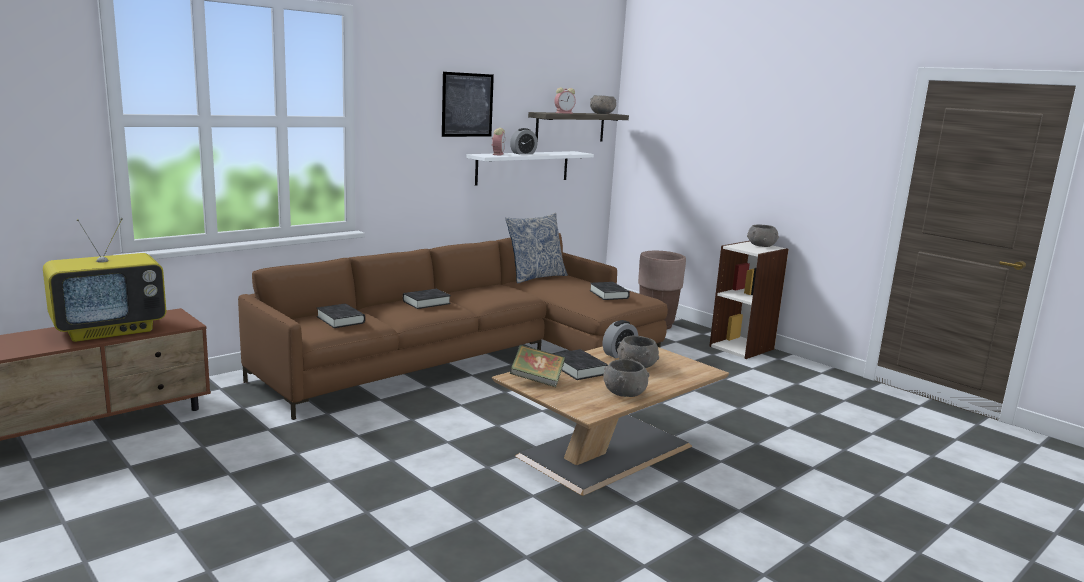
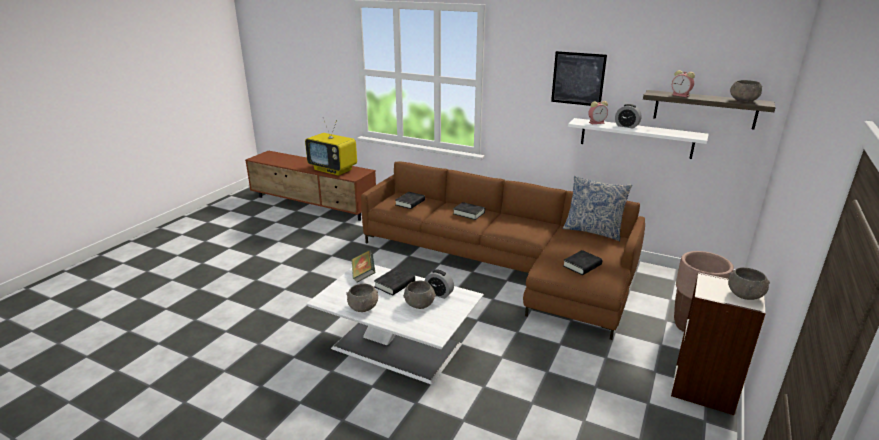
camera: 70 degrees right, 10 degrees up
(607, 449) = (399, 346): brown coffee table -> white coffee table

